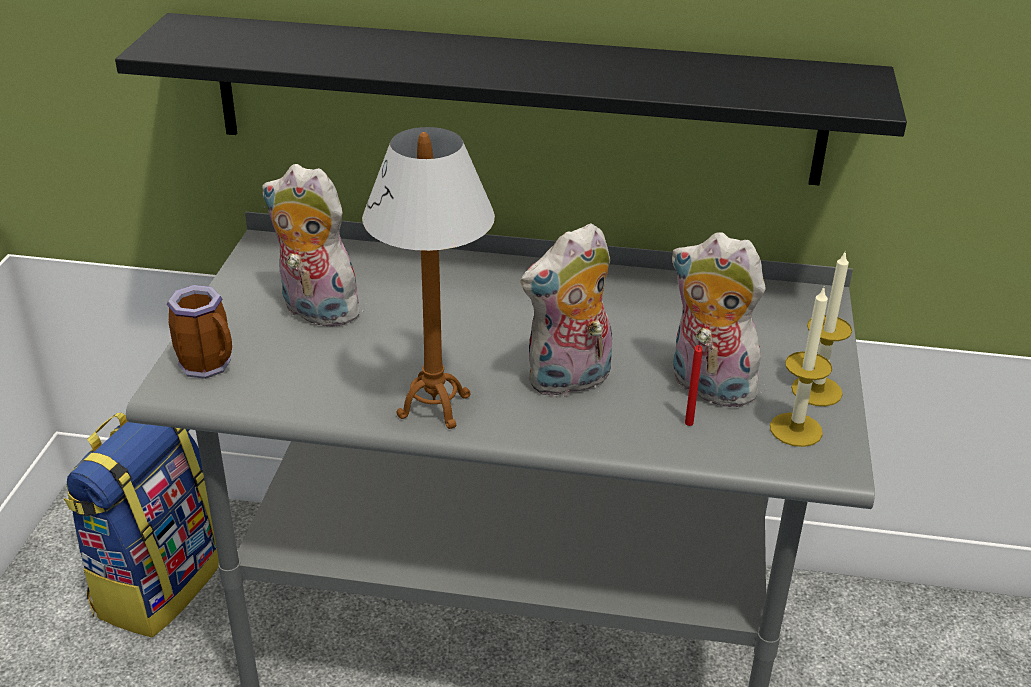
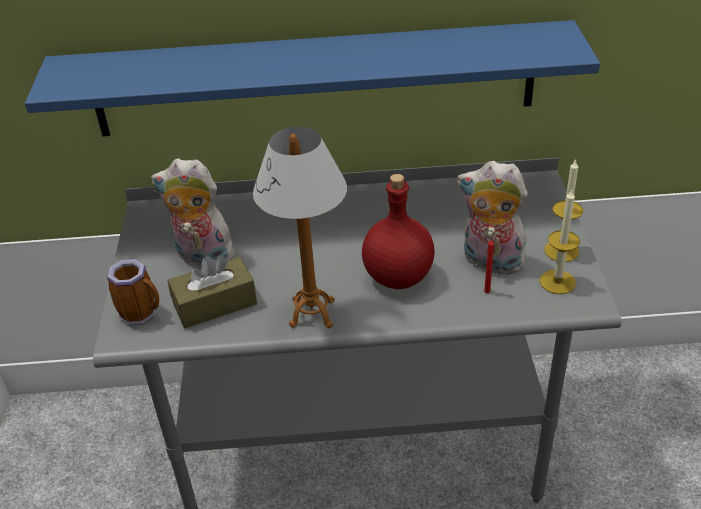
camera: 10 degrees left, 5 degrees up
(160, 581) = (102, 457): backpack -> none
(309, 371) = (215, 304): none -> brown tissue box
(515, 99) = (314, 80): black shelf -> blue shelf
(569, 381) = (397, 276): plush toy -> red bottle

